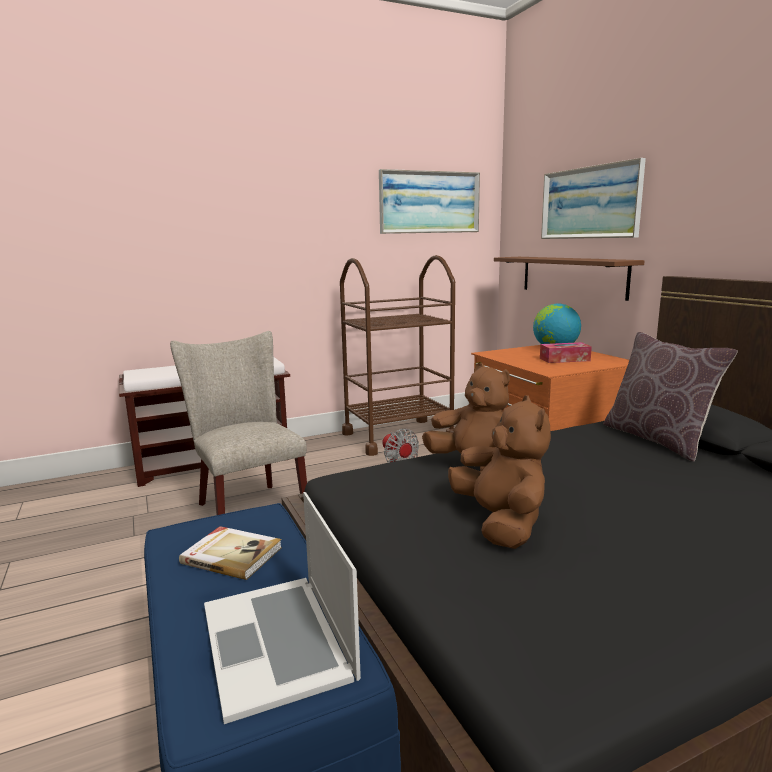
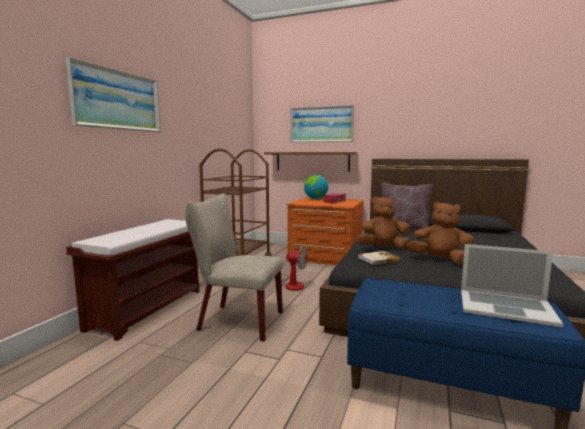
camera: 45 degrees left, 5 degrees down
(232, 555) = (413, 297): book -> book (378, 259)
(429, 202) = (229, 117): picture -> picture (118, 100)

